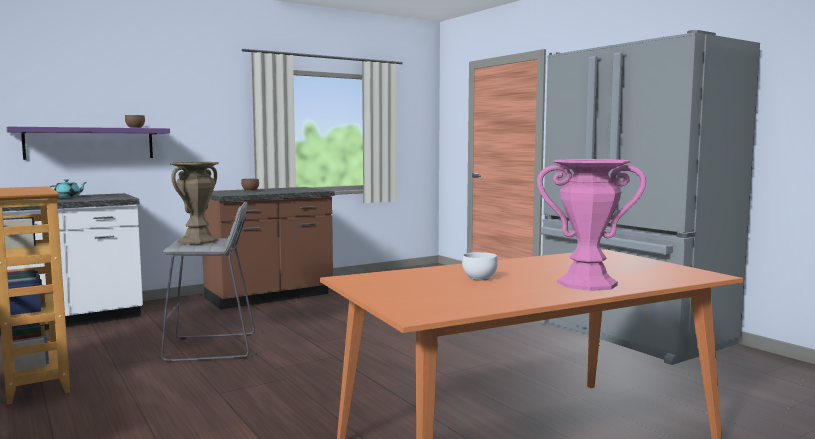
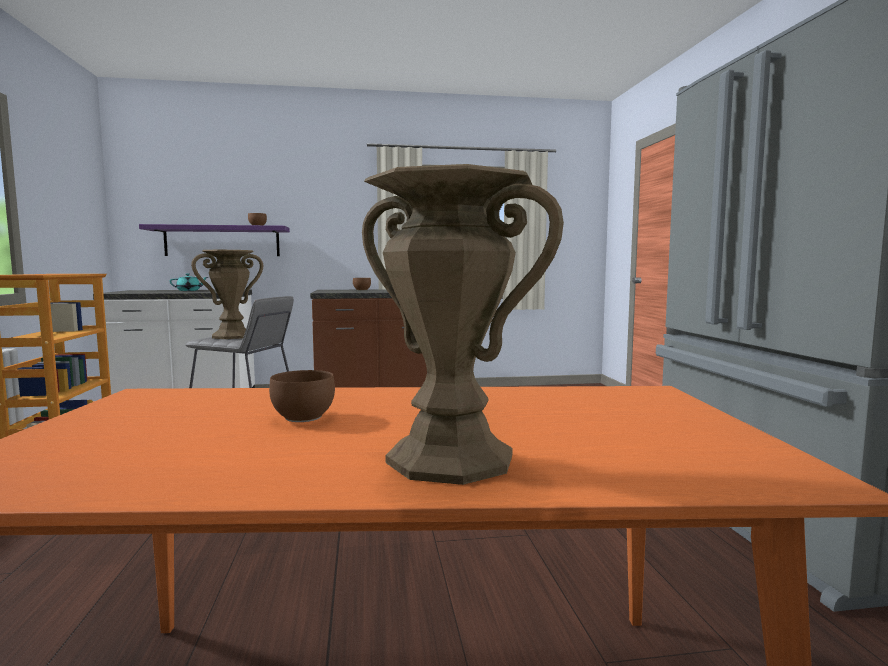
camera: 25 degrees right, 0 degrees up
(479, 278) = (301, 418): white bowl -> brown bowl
(586, 284) = (449, 459): pink vase -> brown vase

